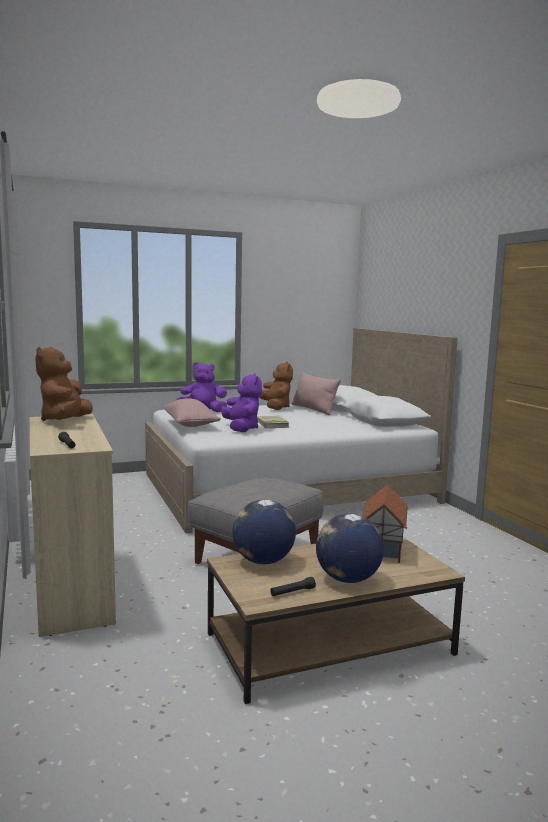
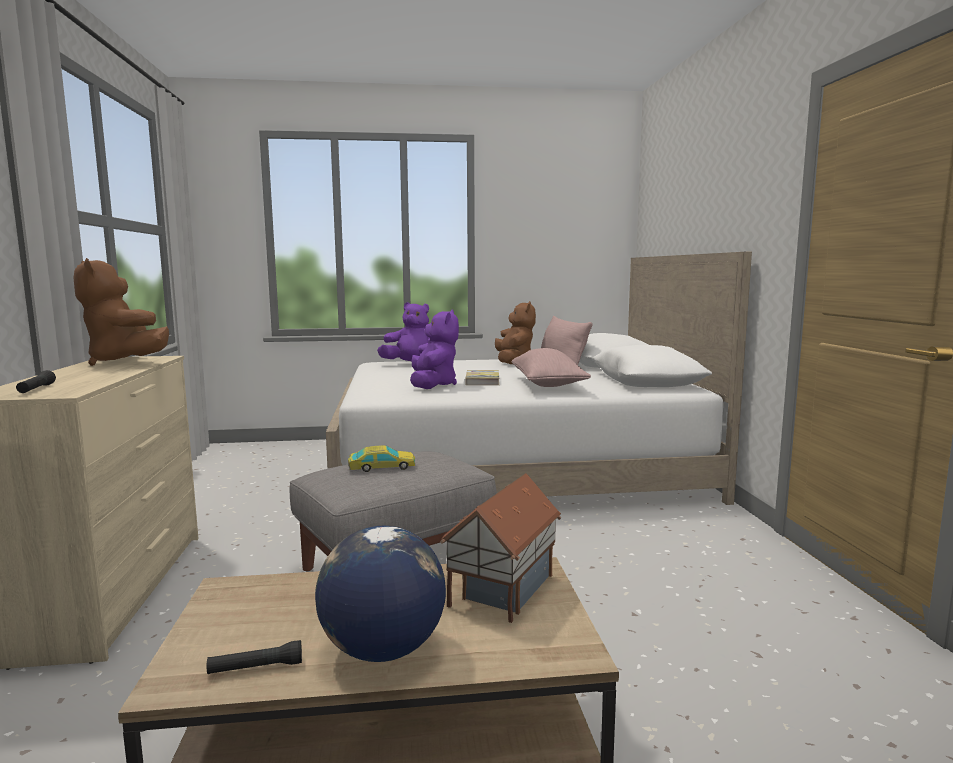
camera: 15 degrees right, 0 degrees up
(65, 421) = (125, 362): brown plush toy -> brown plush toy turned 60 degrees counterclockwise
(190, 424) = (374, 379): pink pillow -> pink pillow (547, 384)
(250, 488) = (382, 467): none -> toy car
(263, 561) = (279, 593): globe -> none

